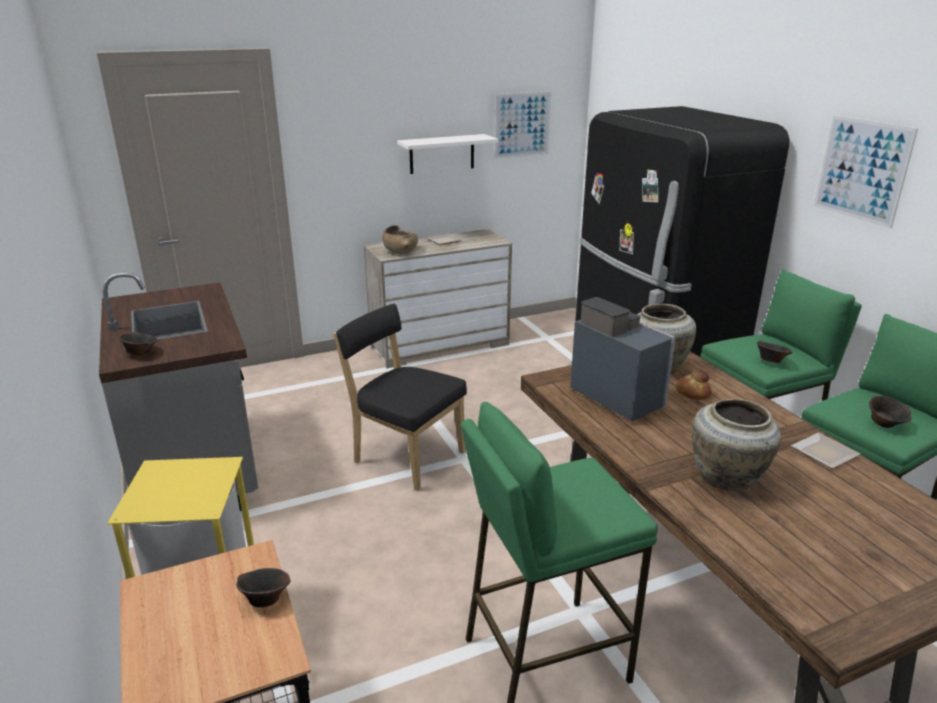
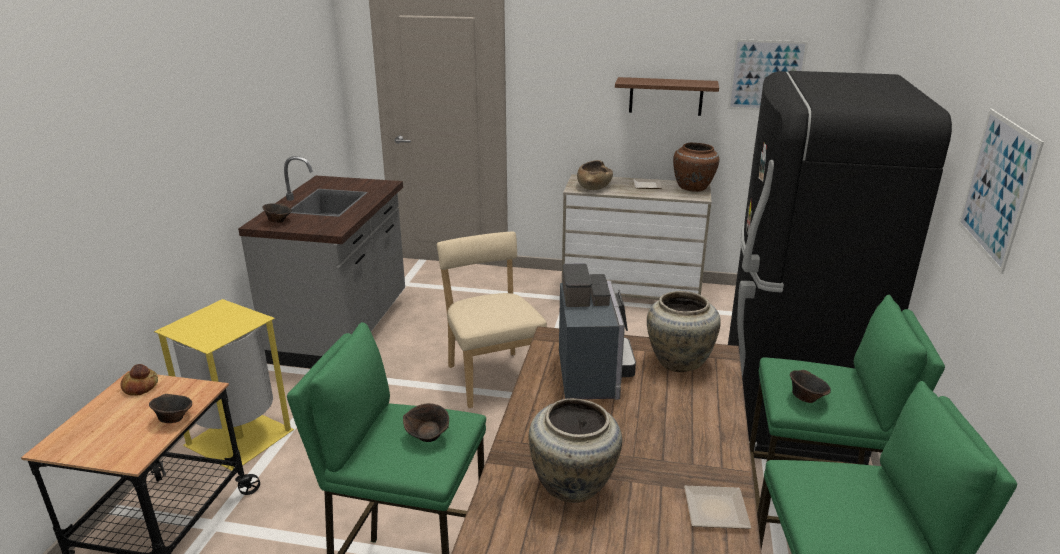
camera: 35 degrees right, 0 degrees up
(405, 456) = (492, 376): black chair -> beige chair
(442, 154) = (666, 96): white shelf -> brown shelf
(483, 235) = (693, 188): none -> brown vase
(692, 393) = (672, 398): bread -> bread (141, 386)
(885, 424) = (832, 513): brown bowl -> brown bowl (428, 437)

